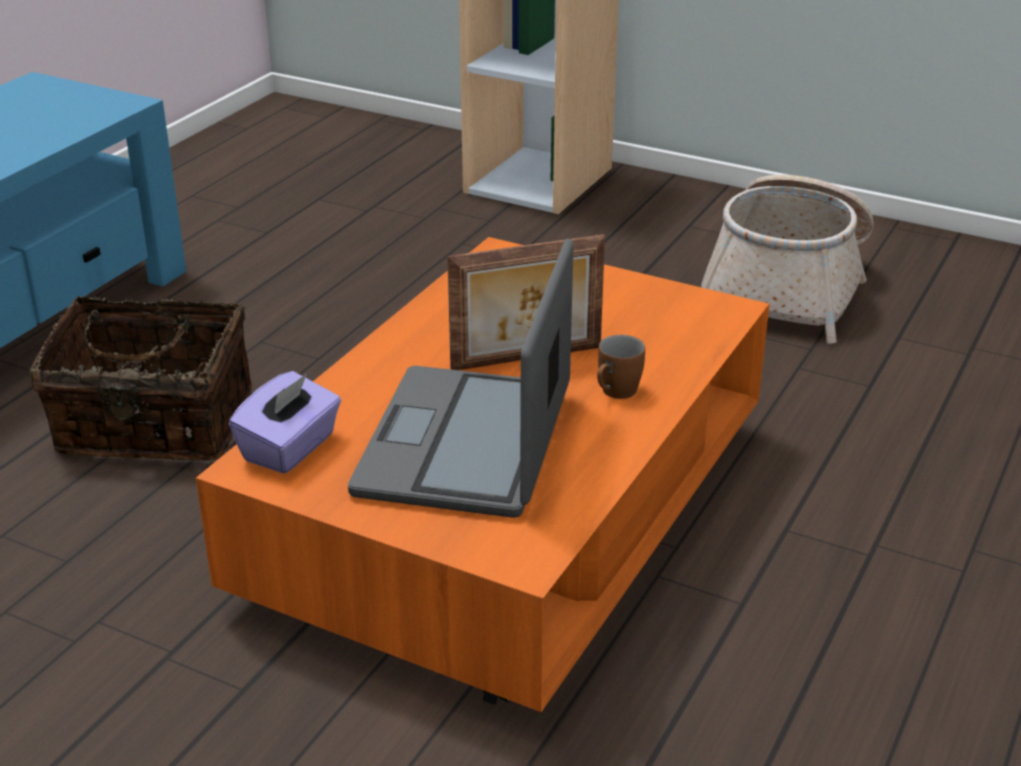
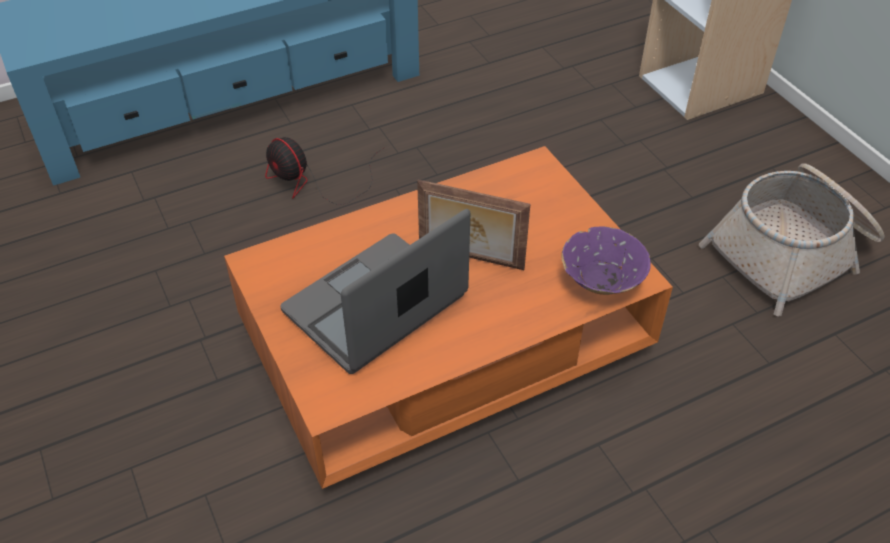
camera: 35 degrees right, 15 degrees up
(154, 425) = (313, 182): basket -> fan
(290, 448) = (284, 260): purple tissue box -> none
(615, 393) = (496, 311): brown mug -> none
(694, 325) = (601, 281): none -> purple bowl

